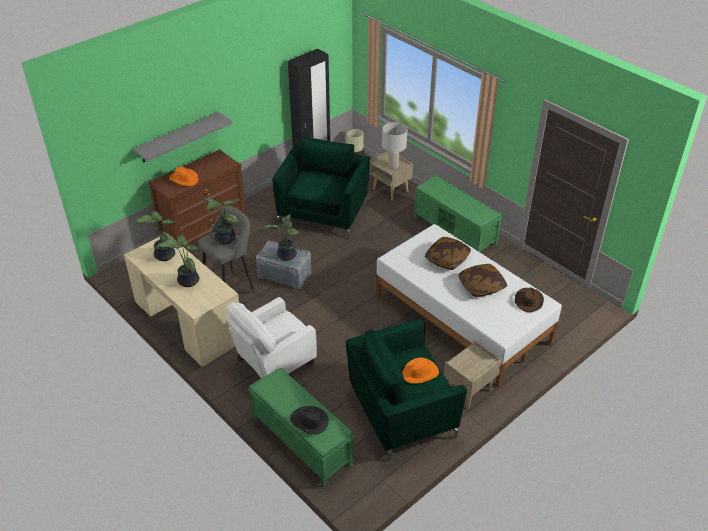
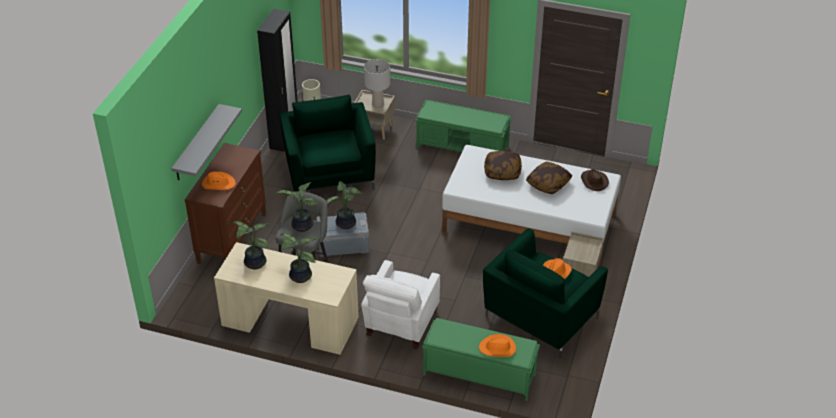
camera: 30 degrees left, 0 degrees up
(309, 421) = (497, 348): black hat -> orange hat

